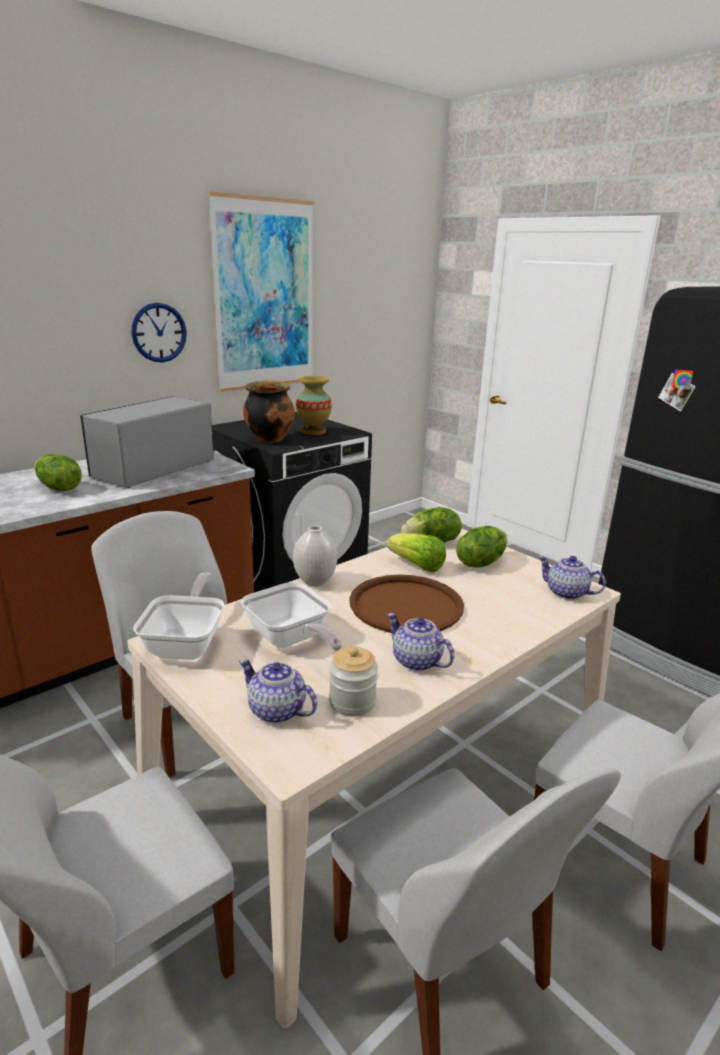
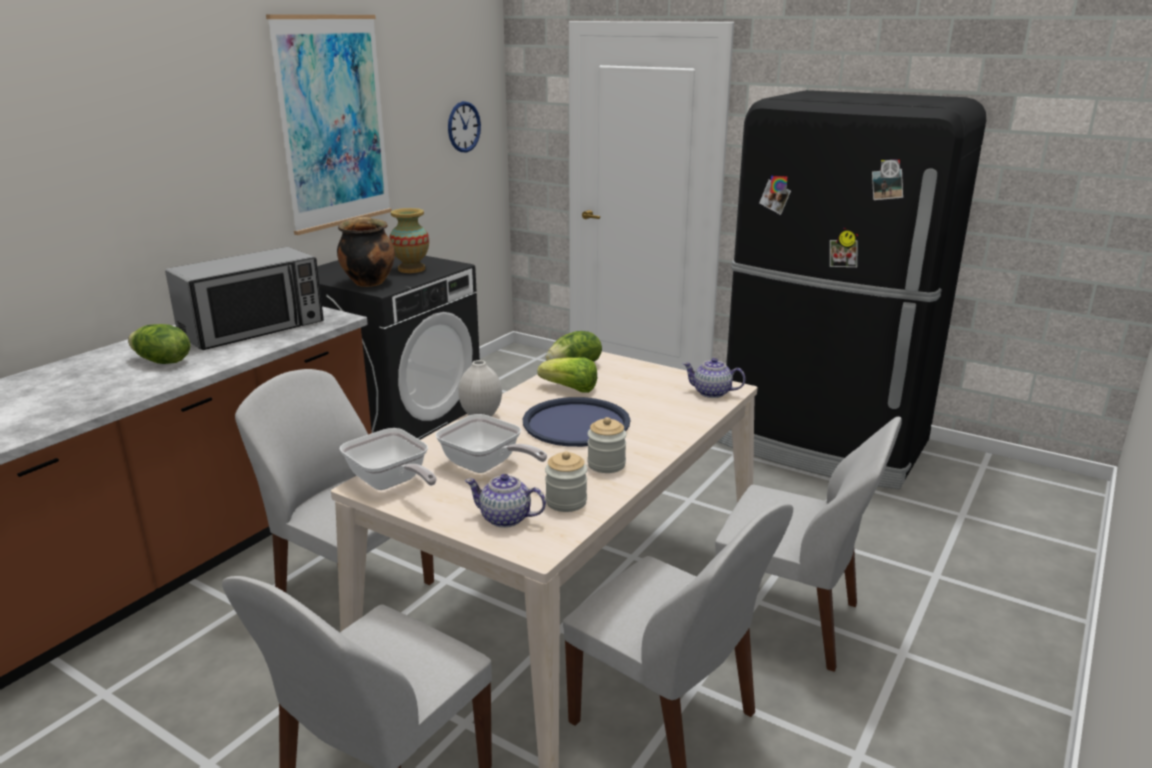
camera: 15 degrees left, 0 degrees up
(153, 469) = (253, 329): microwave -> microwave turned 150 degrees counterclockwise
(159, 332) = (228, 175): wall clock -> wall clock (463, 127)
(187, 643) = (391, 483): frying pan -> frying pan turned 150 degrees clockwise
(406, 605) = (576, 423): brown tray -> blue tray
(417, 661) = (606, 464): teapot -> jar
(480, 562) = (627, 378): lettuce -> none

